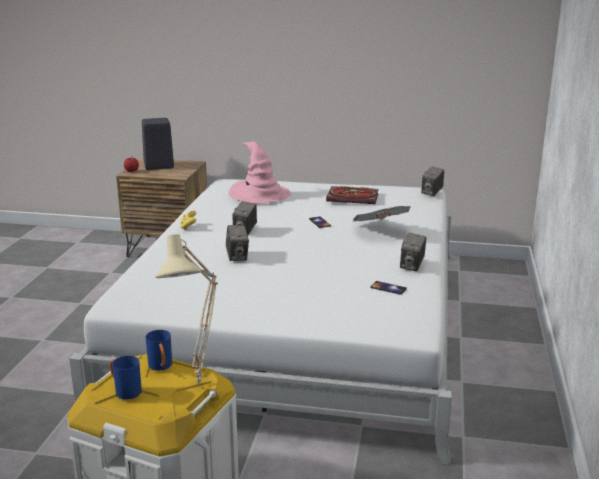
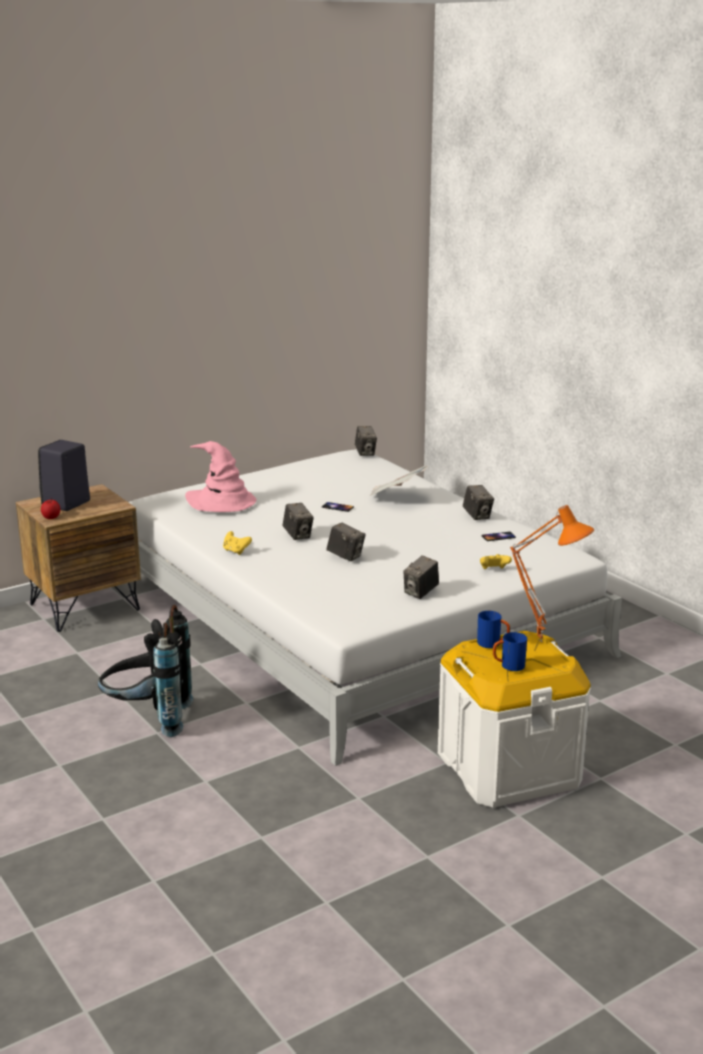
camera: 45 degrees left, 0 degrees up
(55, 330) = (149, 719): none -> black backpack
(202, 385) = (542, 640): beige table lamp -> orange table lamp
(222, 304) = (421, 593): none -> camera
(317, 312) = (494, 570): none -> yellow game controller
(354, 197) = (317, 477): book -> none

